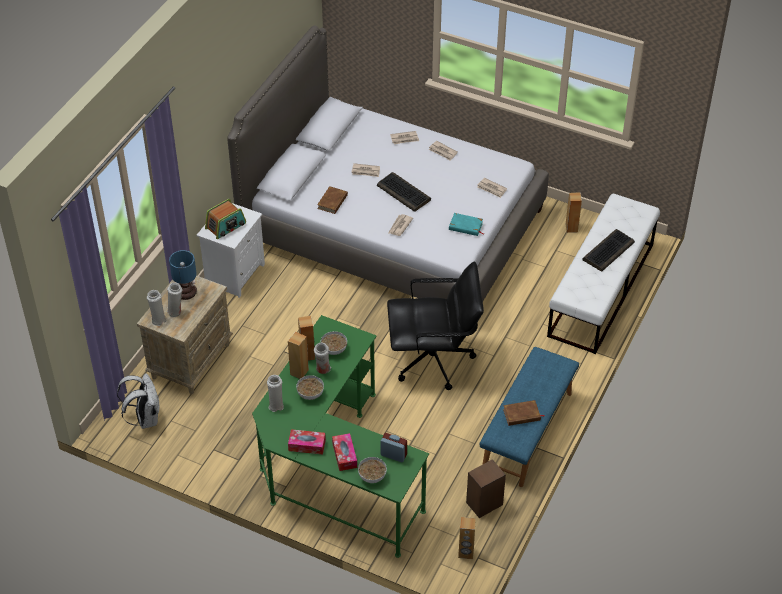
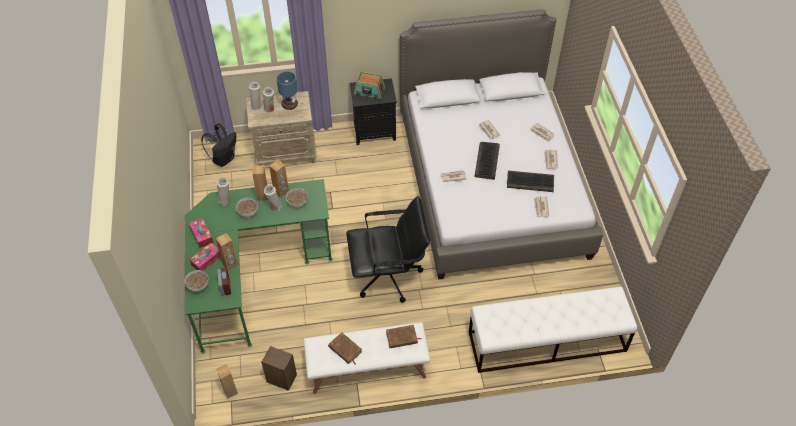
camera: 55 degrees right, 5 degrees up
(145, 418) = (224, 159): white backpack -> black backpack
(234, 273) = (374, 131): white nightstand -> black nightstand
(332, 202) = (443, 130): brown book -> brown book (401, 338)
(434, 360) = (388, 276): black office chair -> black office chair turned 60 degrees counterclockwise
(466, 226) = (487, 213): turquoise book -> none
(528, 432) = (367, 369): blue bench -> white bench
(571, 228) = (592, 288): brown speaker -> brown speaker (230, 264)
(608, 251) = (555, 316): keyboard -> keyboard (530, 182)

